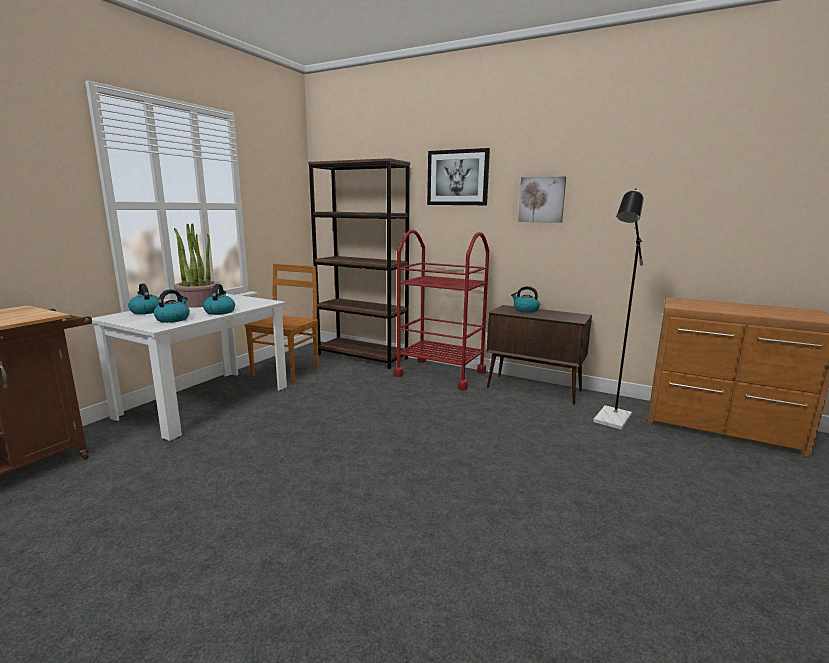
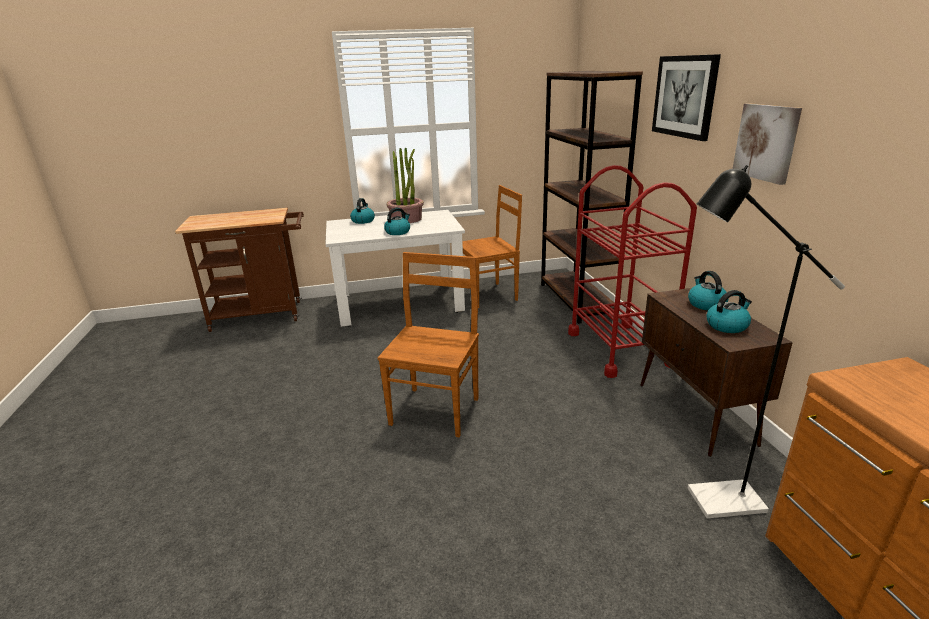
camera: 50 degrees right, 10 degrees up
(173, 319) = (359, 233): kettle -> kettle (727, 325)
(396, 456) = (436, 410): none -> brown chair

